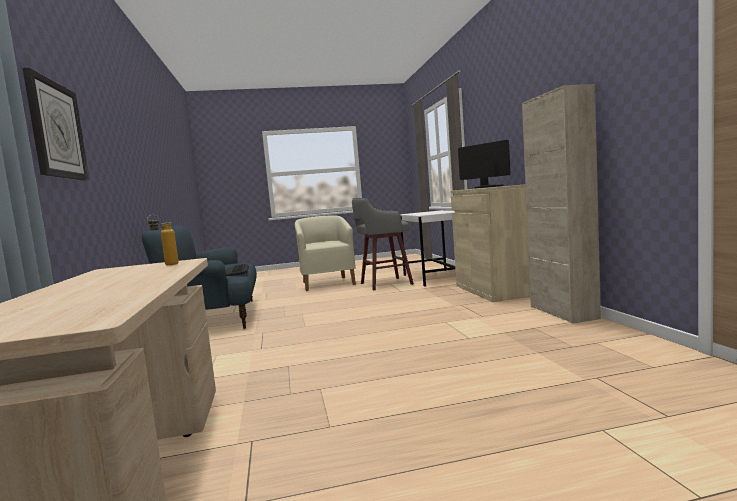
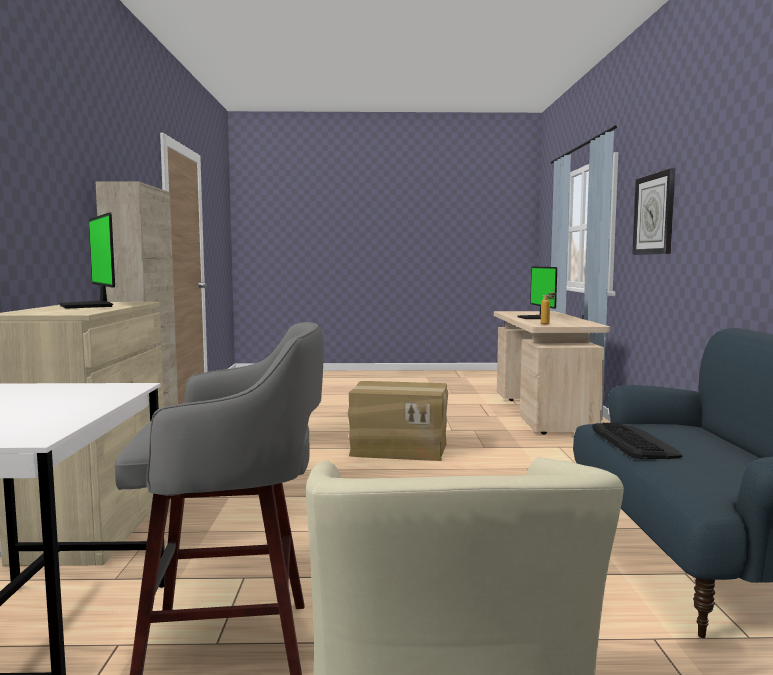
camera: 170 degrees left, 0 degrees up
(130, 282) = (535, 318): none -> monitor
(373, 351) = (399, 448): none -> cardboard box

